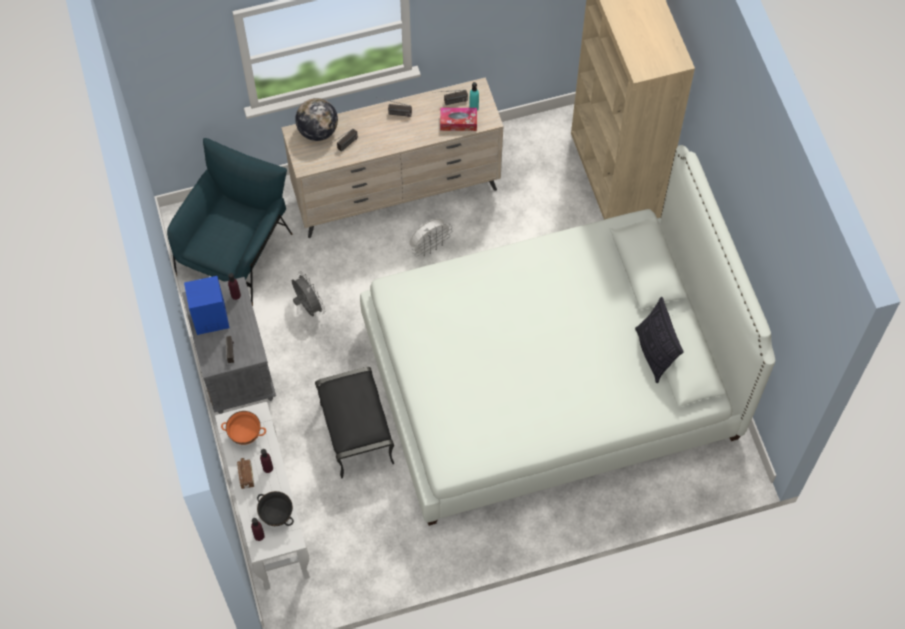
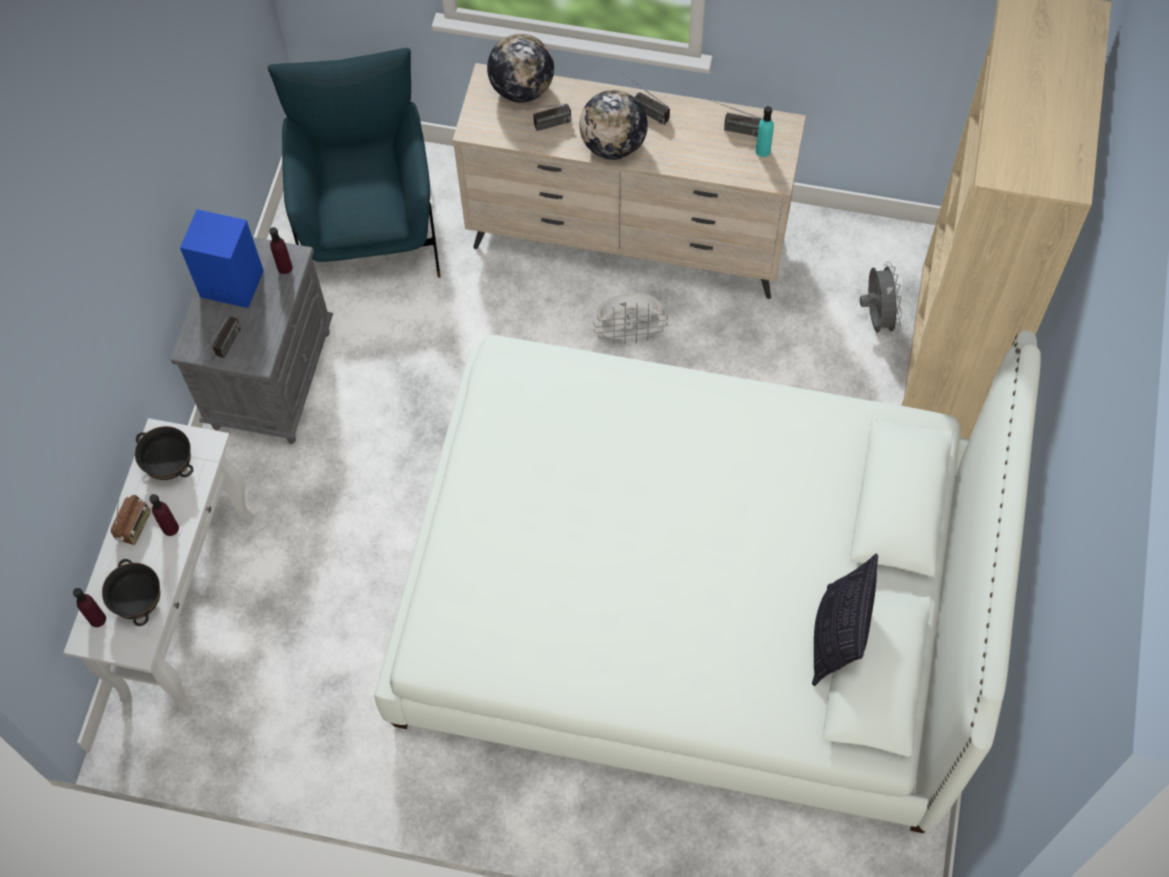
camera: 30 degrees right, 0 degrees up
(236, 251) = (368, 223): blue armchair -> blue armchair turned 60 degrees counterclockwise
(245, 435) = (169, 466): orange bowl -> black bowl
(308, 306) = (417, 339): grey fan -> grey fan (876, 318)
(357, 433) = (377, 545): black ottoman -> none
(389, 141) = (613, 145): none -> globe
(458, 122) = (727, 162): tissue box -> none

